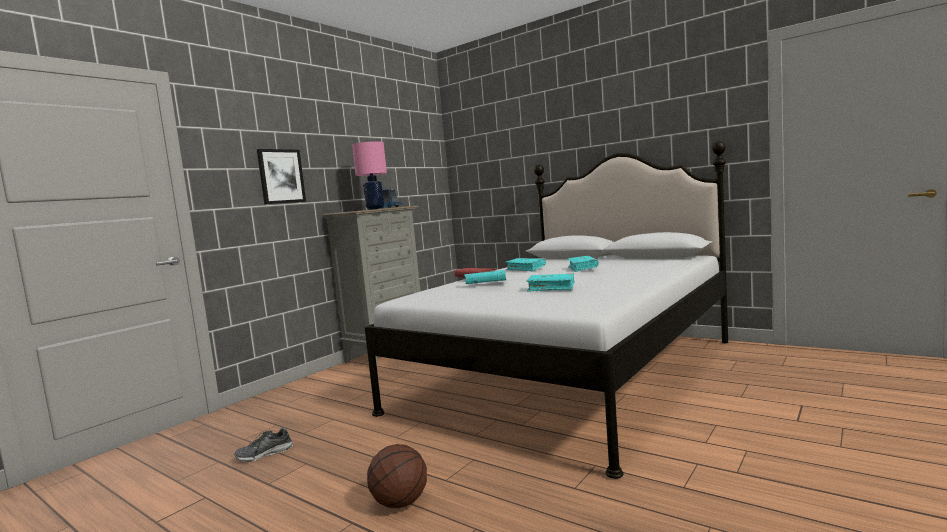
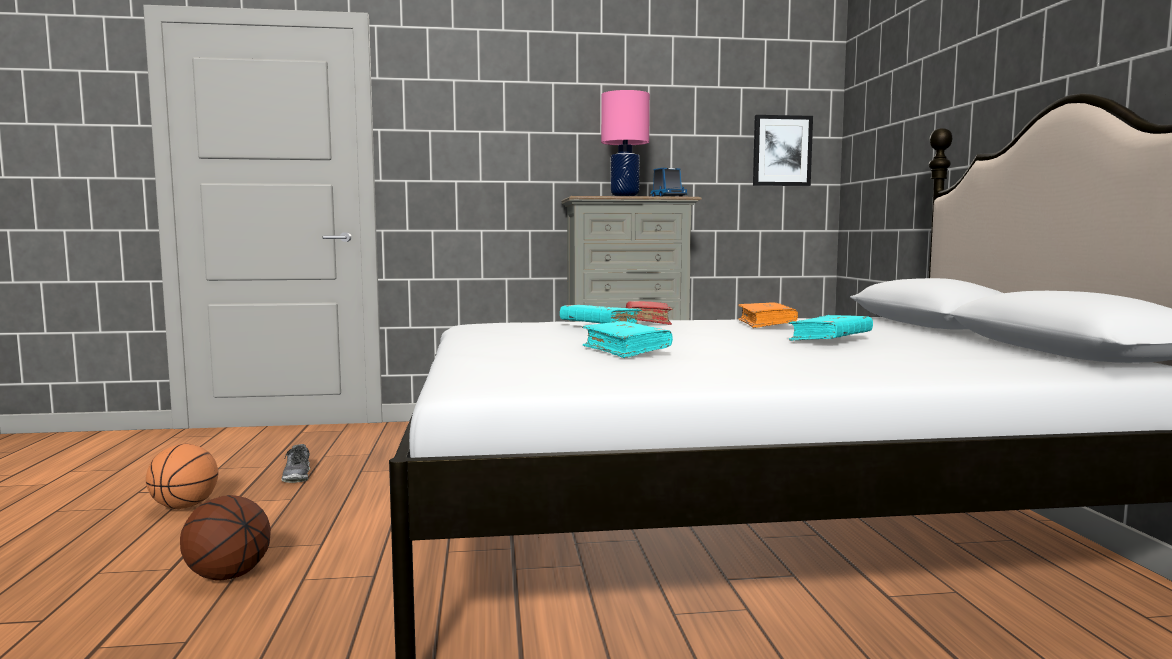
camera: 45 degrees right, 0 degrees up
(238, 504) = (184, 507): none -> basketball
(265, 454) = (297, 475): shoe -> shoe turned 120 degrees counterclockwise
(281, 176) = (503, 143): picture -> picture (781, 151)
(525, 269) = (766, 324): turquoise book -> orange book

